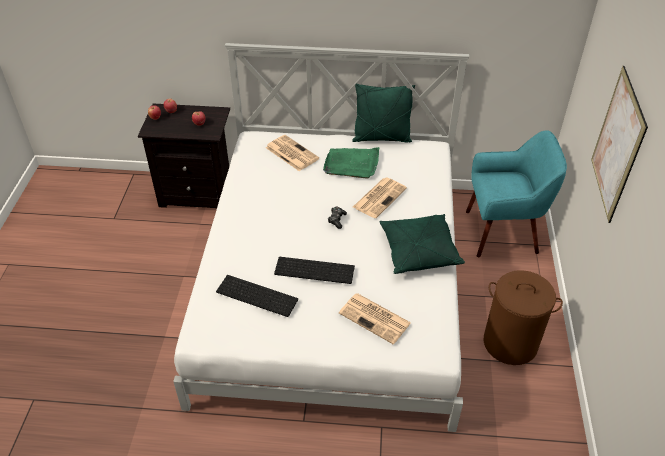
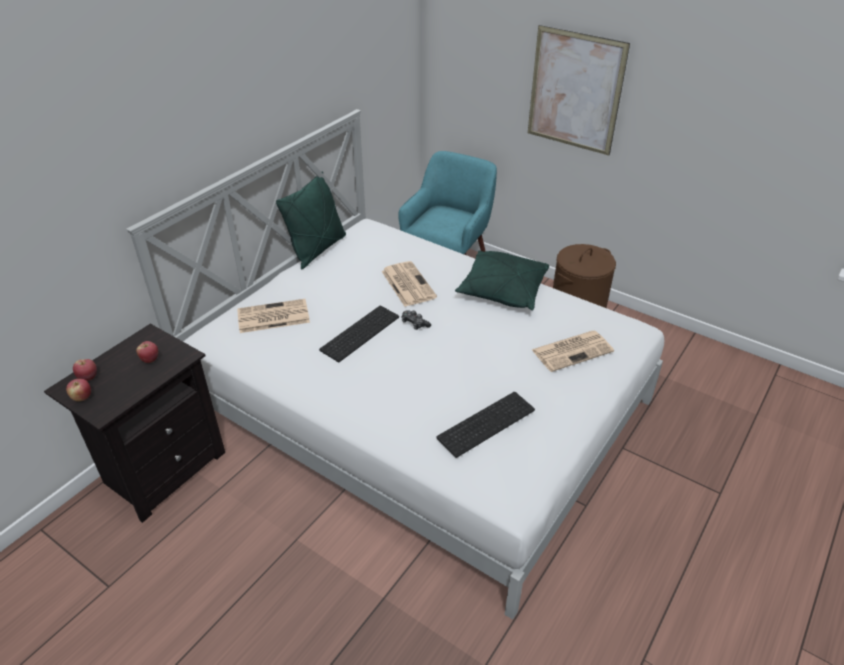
camera: 60 degrees left, 5 degrees down
(315, 269) = (478, 364): keyboard -> keyboard (359, 332)
(352, 164) = (338, 282): green tray -> none

